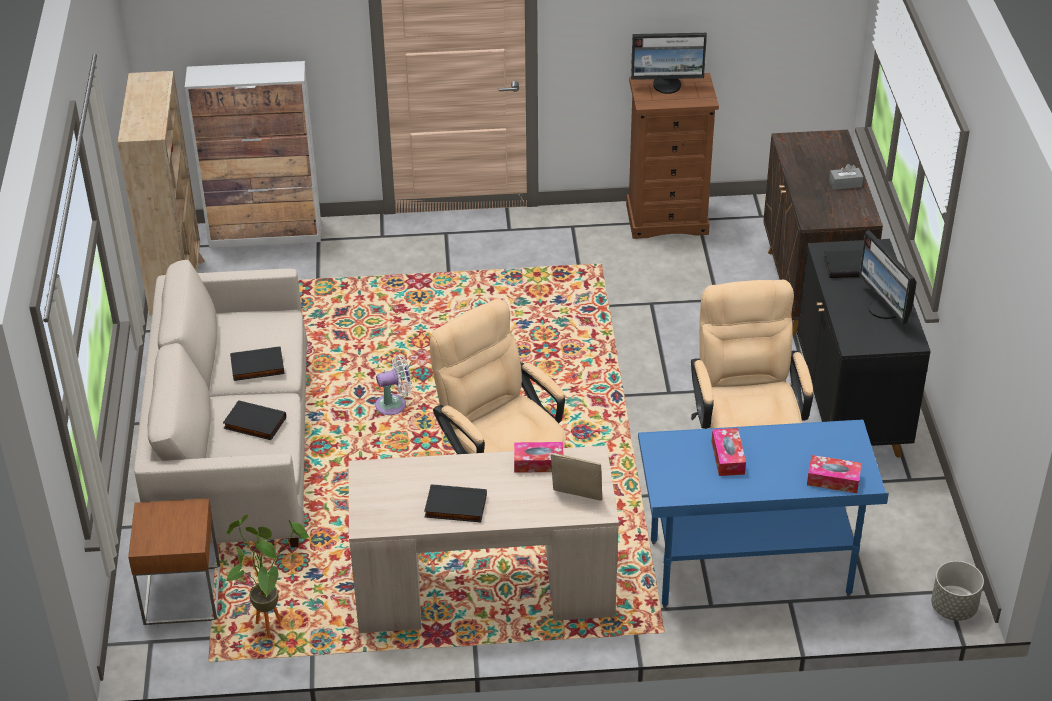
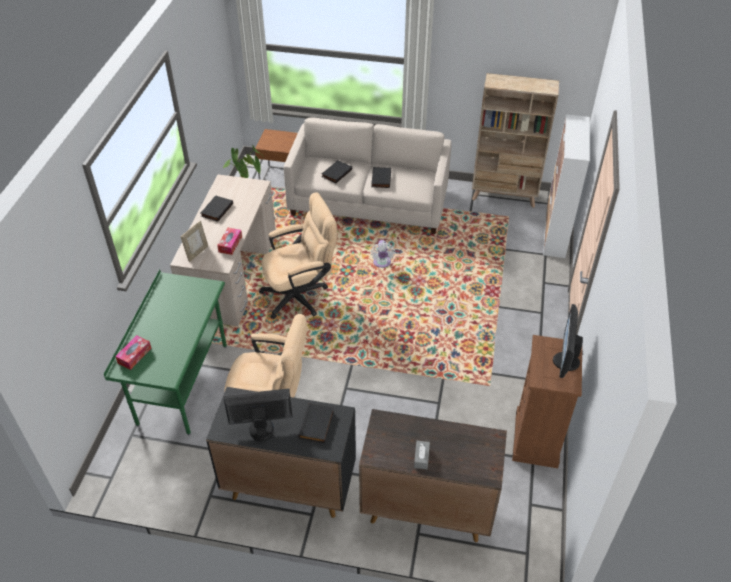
camera: 105 degrees right, 5 degrees up
(728, 457) = (181, 313): tissue box -> none
(749, 569) = (183, 384): blue desk -> green desk
(953, 607) = (97, 476): grey planter -> none

